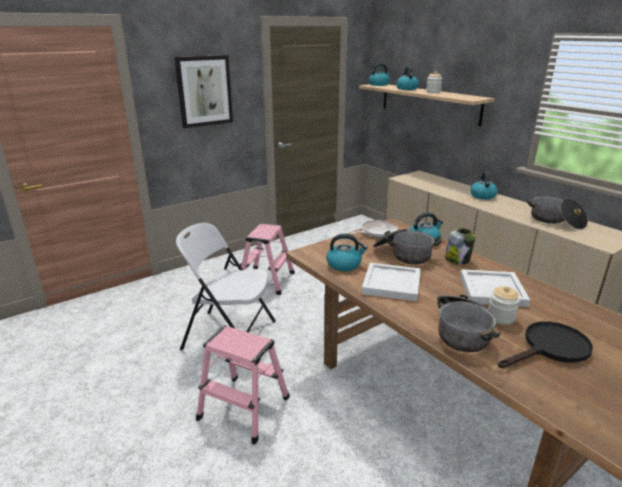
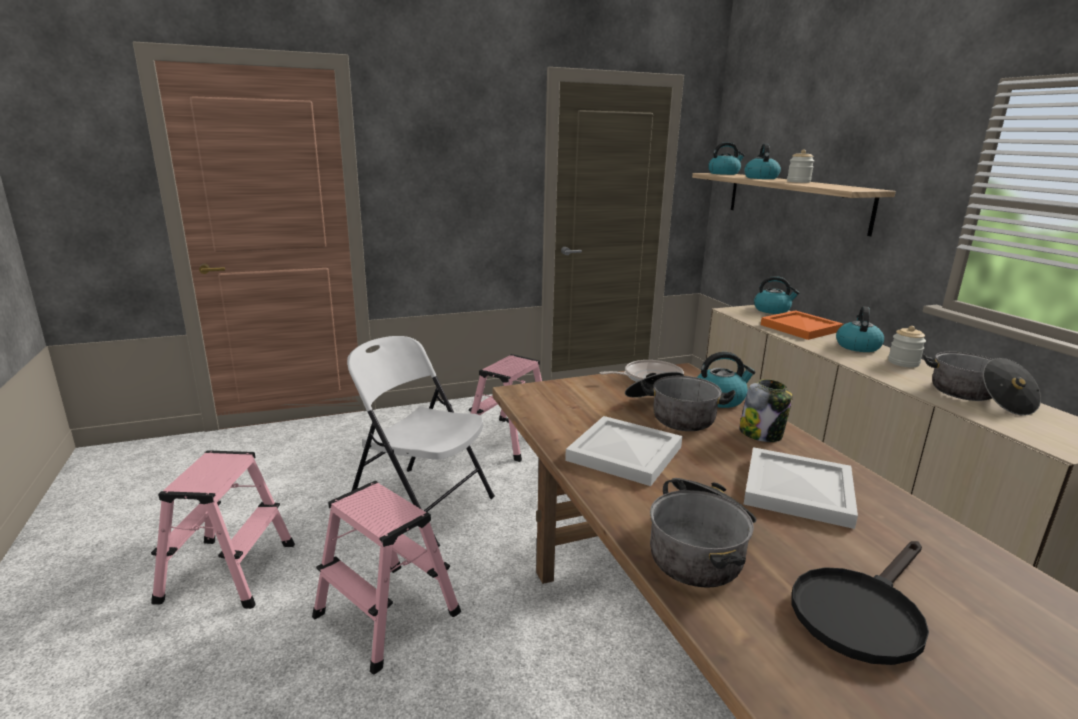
camera: 15 degrees right, 5 degrees down
(119, 404) = (227, 572): none -> pink step ladder
(204, 91) = (457, 165): picture -> none
(344, 264) = (567, 415): kettle -> kettle (772, 310)
(445, 186) = (800, 327): none -> orange tray
(500, 317) = (789, 538): jar -> jar (903, 363)
(550, 348) = (861, 611): black frying pan -> black frying pan turned 150 degrees clockwise

